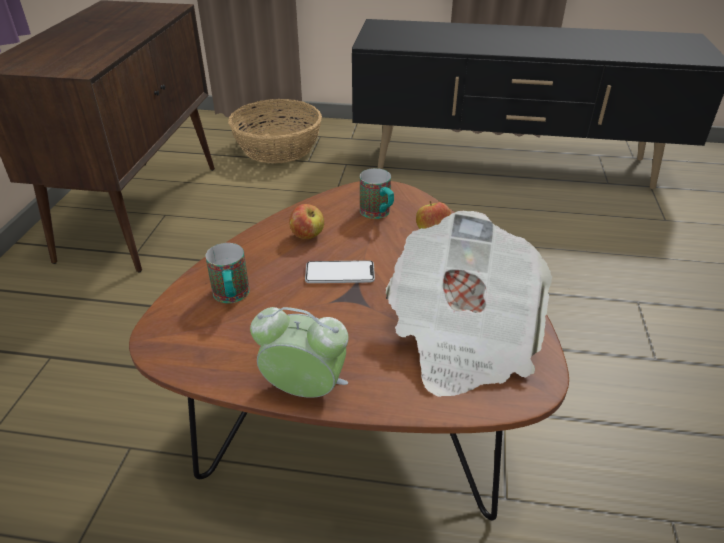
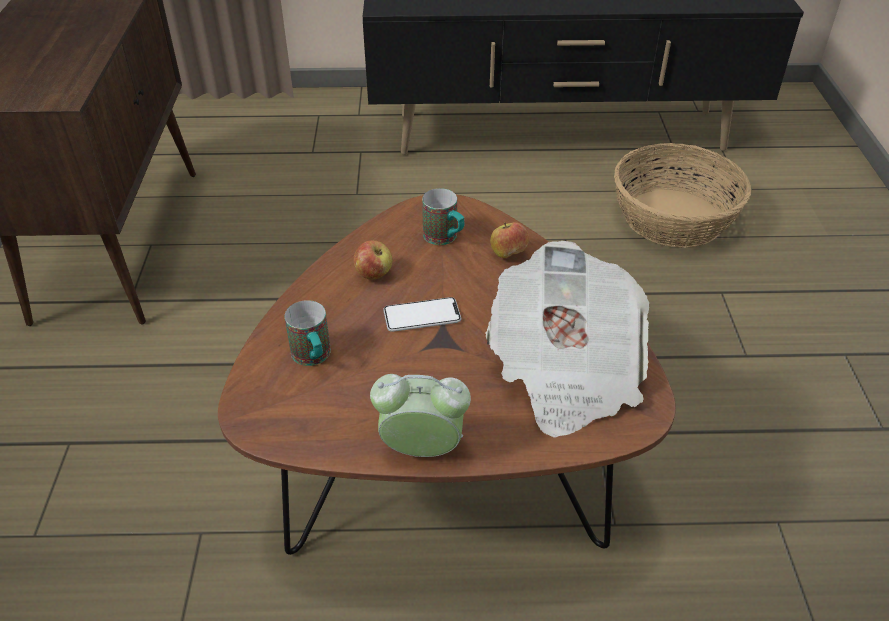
camera: 10 degrees left, 5 degrees up
(278, 147) = (270, 136): basket -> basket (674, 218)

